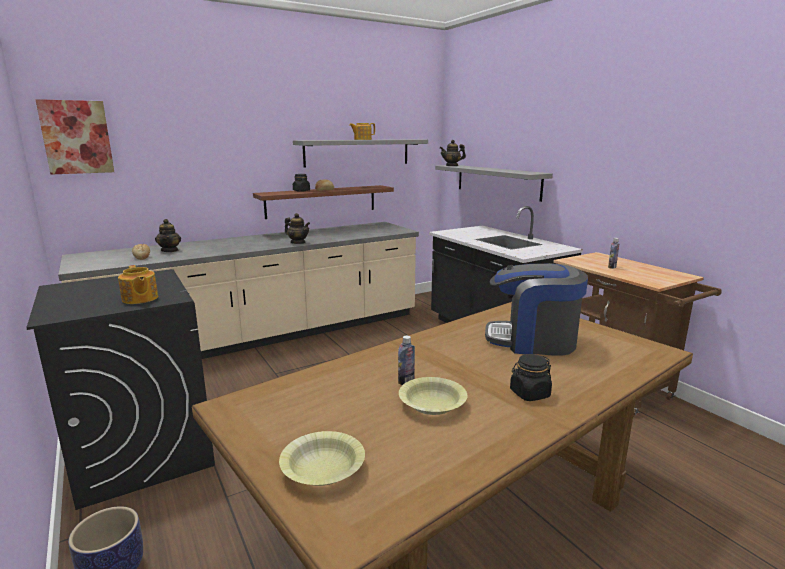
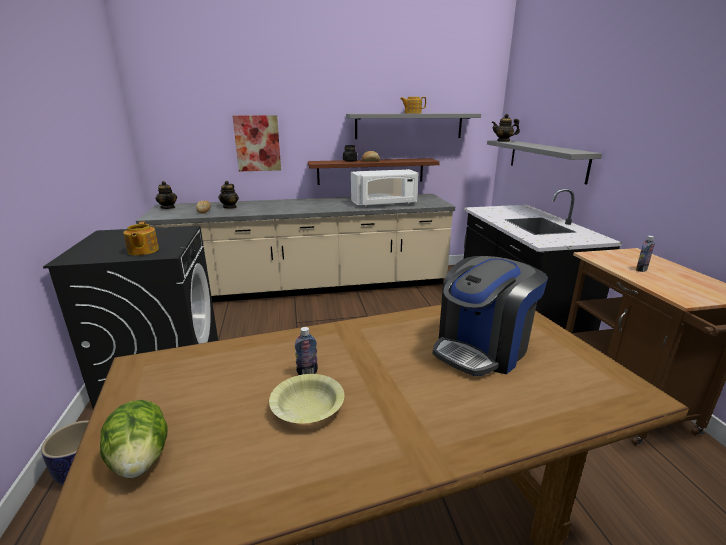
camera: 20 degrees right, 5 degrees up
(76, 137) = (166, 110): picture -> picture (257, 143)
(298, 243) = (334, 209): teapot -> teapot (168, 207)
(323, 469) = (141, 460): yellow bowl -> lettuce
(346, 234) = (384, 203): none -> white microwave
(529, 394) = (422, 419): black jar -> none
(532, 341) = (482, 348): coffee machine -> coffee machine turned 75 degrees counterclockwise

